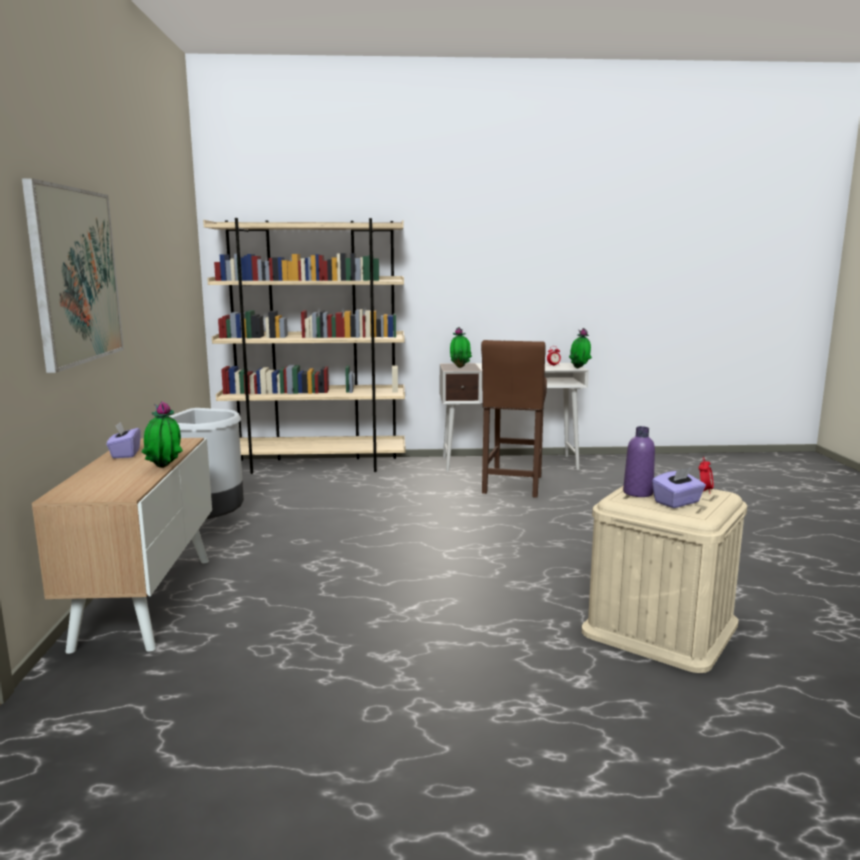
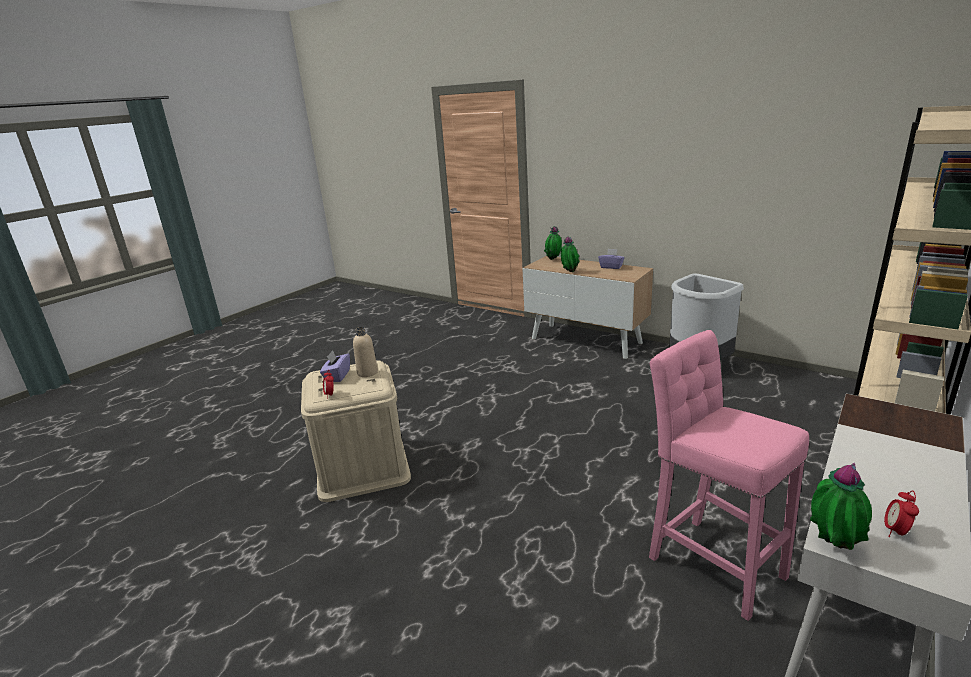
camera: 130 degrees right, 10 degrees up
(75, 276) = (627, 161): picture -> none
(460, 367) = (893, 418): potted plant -> potted plant (553, 259)
(512, 486) = (710, 561): brown stool -> pink stool
(638, 493) = (367, 372): purple bottle -> beige bottle

